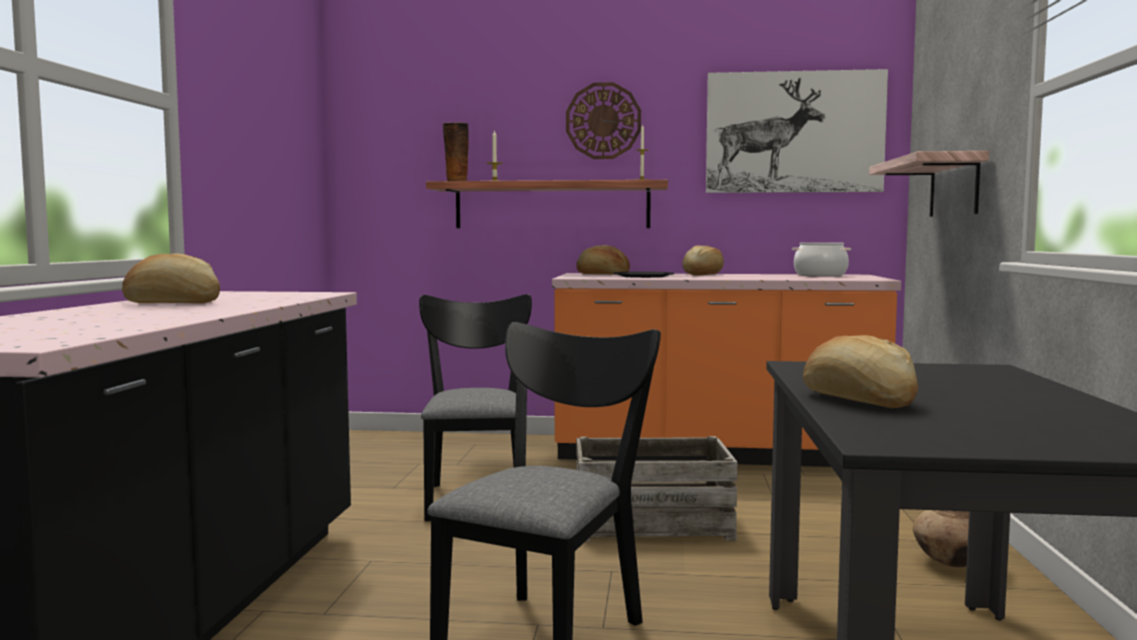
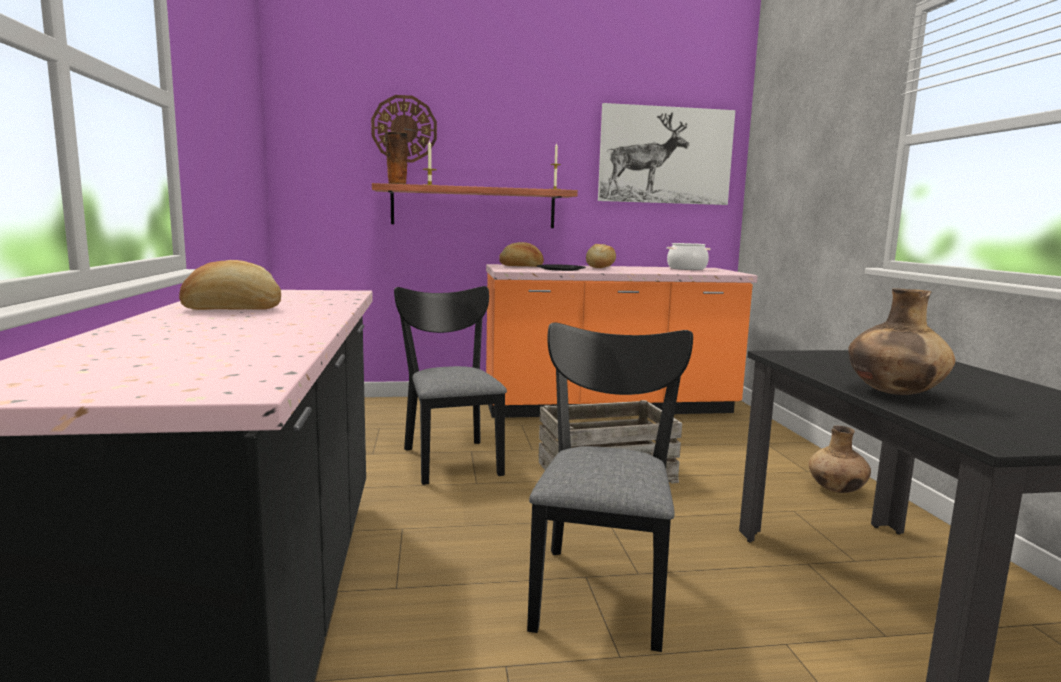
camera: 15 degrees left, 5 degrees up
(603, 121) = (517, 137): wall clock -> wall clock (404, 129)
(858, 400) = (893, 393): bread -> brown vase
(954, 187) = (801, 206): shelf -> none

